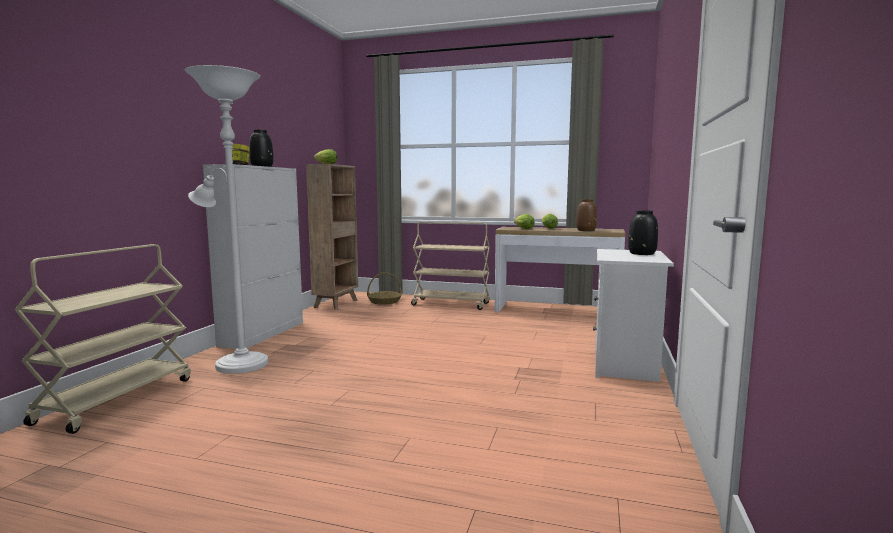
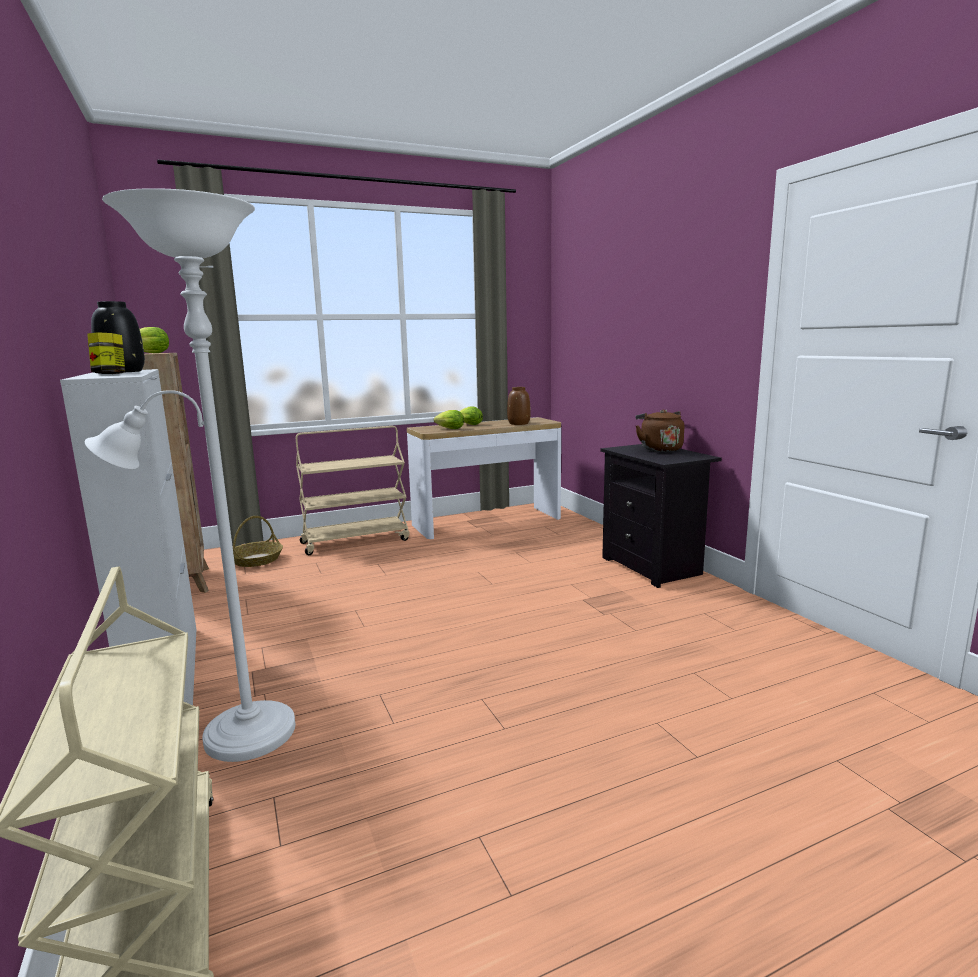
camera: 40 degrees left, 5 degrees up
(625, 366) = (653, 567): white nightstand -> black nightstand
(642, 253) = (659, 449): black vase -> brown kettle

